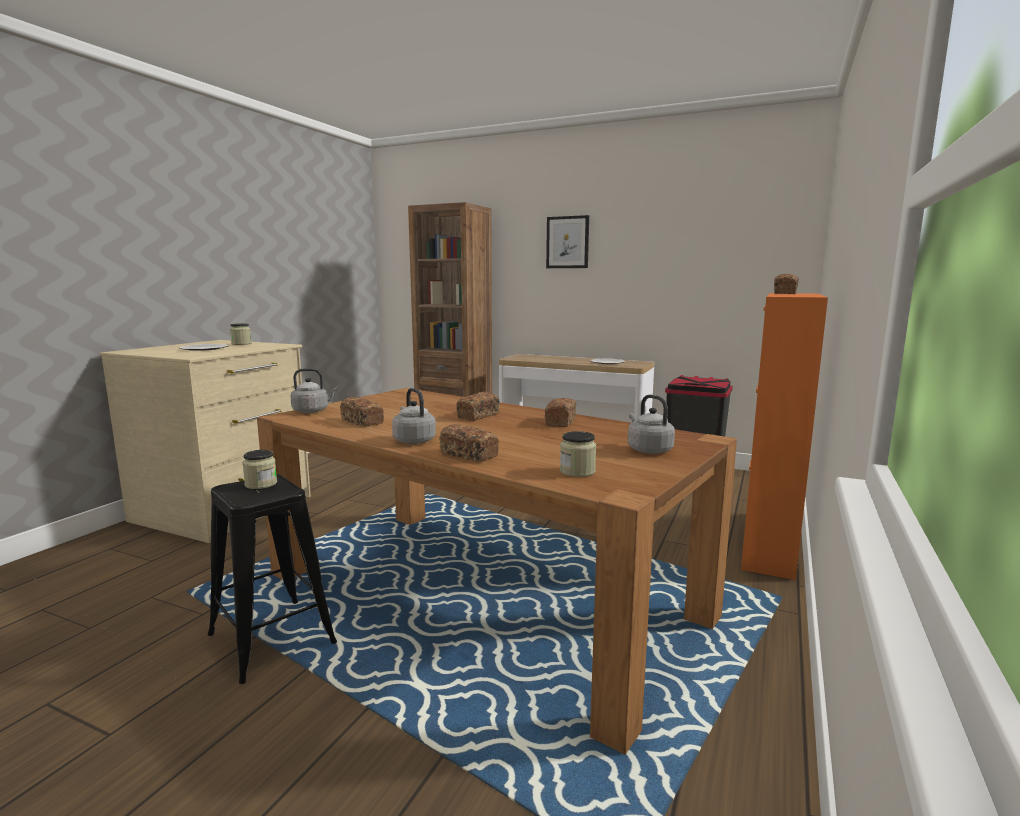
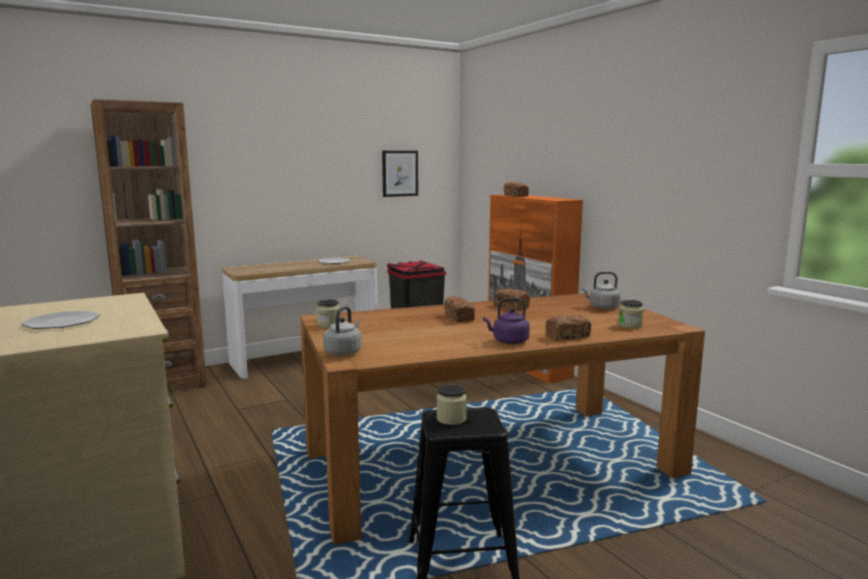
camera: 55 degrees left, 0 degrees up
(241, 344) = (55, 307): jar -> jar (329, 325)
(362, 422) = (420, 344): bread -> none
(413, 440) = (508, 341): grey kettle -> purple kettle
(567, 242) = (265, 148): picture -> picture (400, 173)

